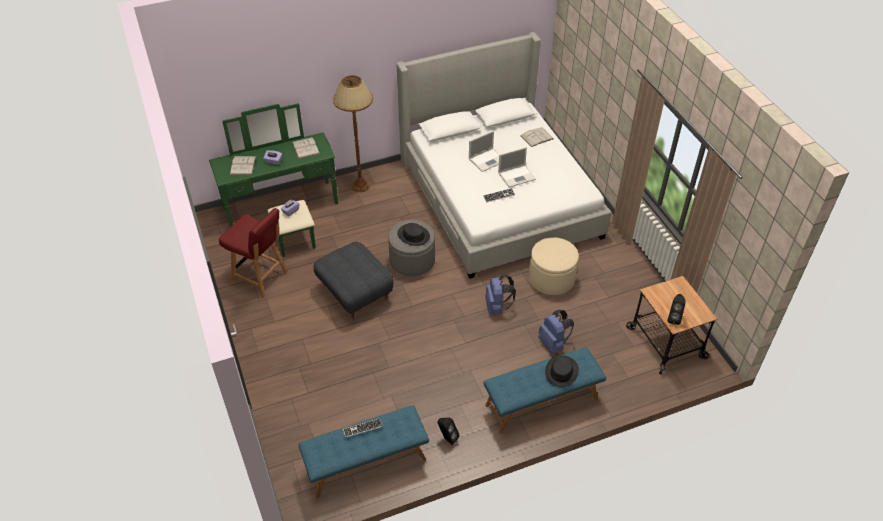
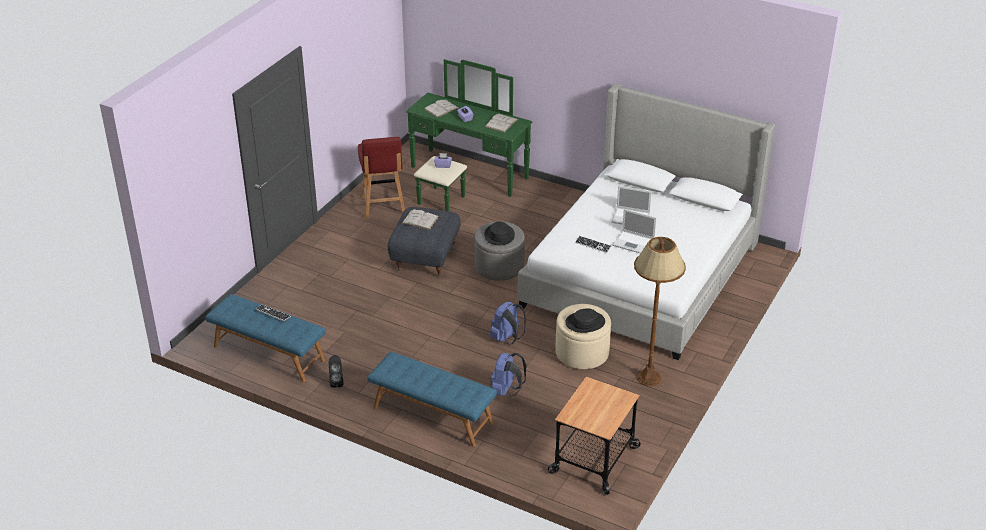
camera: 50 degrees right, 10 degrees down
(360, 186) = (547, 196): brown floor lamp -> brown floor lamp (649, 378)
(536, 137) = (704, 229): white book -> white book (420, 220)
(561, 371) = (447, 386): black hat -> black hat (585, 323)
(673, 318) = (575, 411): black speaker -> none

